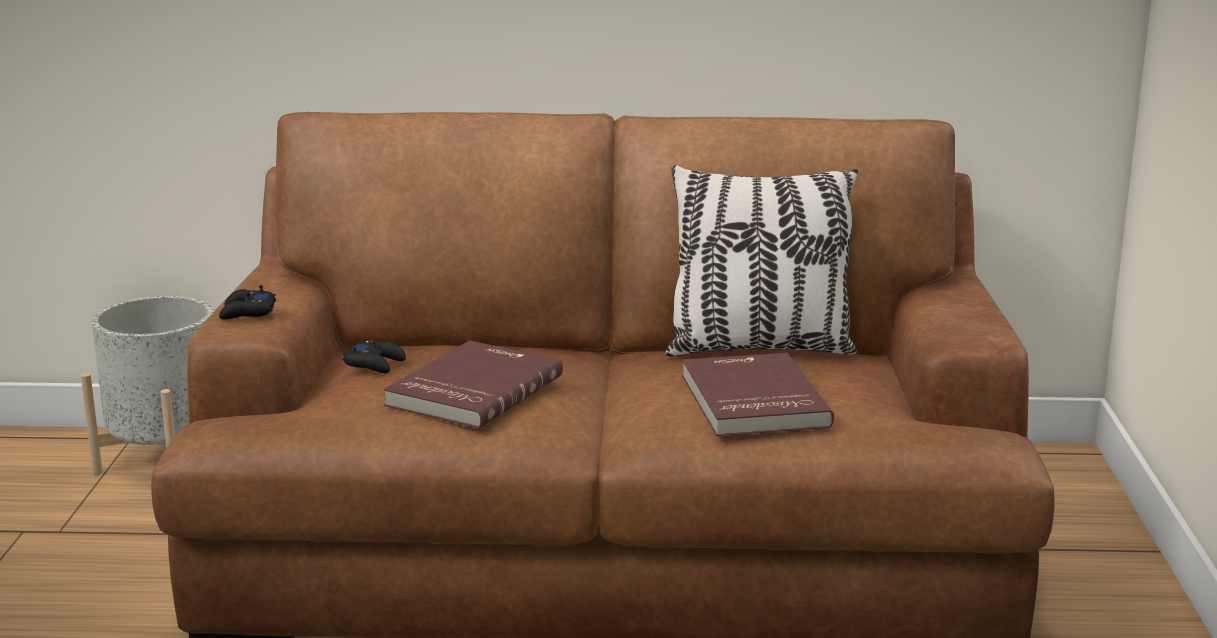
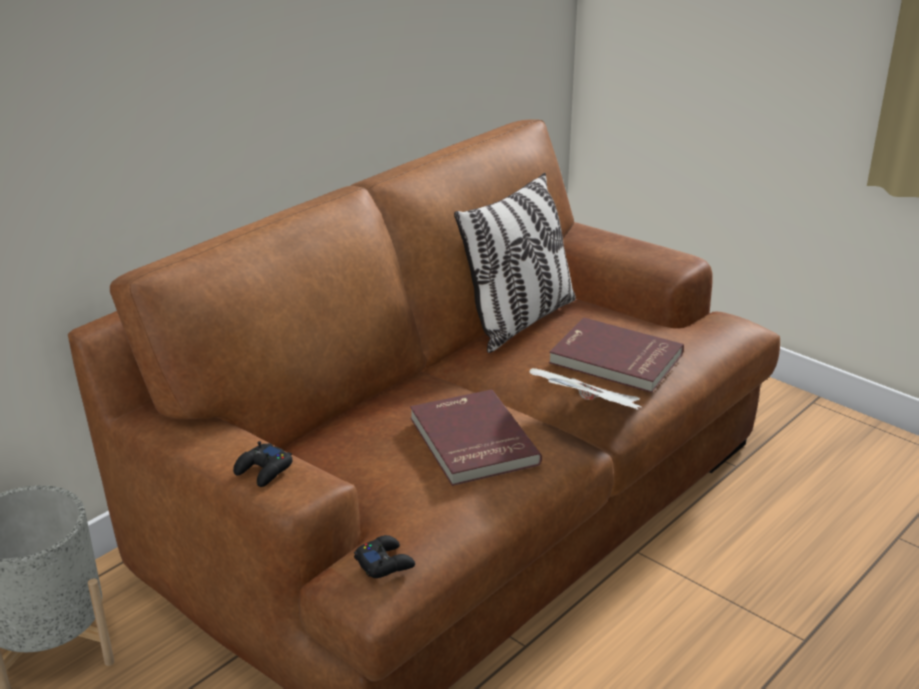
camera: 50 degrees left, 10 degrees up
(375, 364) = (363, 459): black game controller -> black game controller (384, 563)
(616, 424) = (589, 415): none -> newspaper

